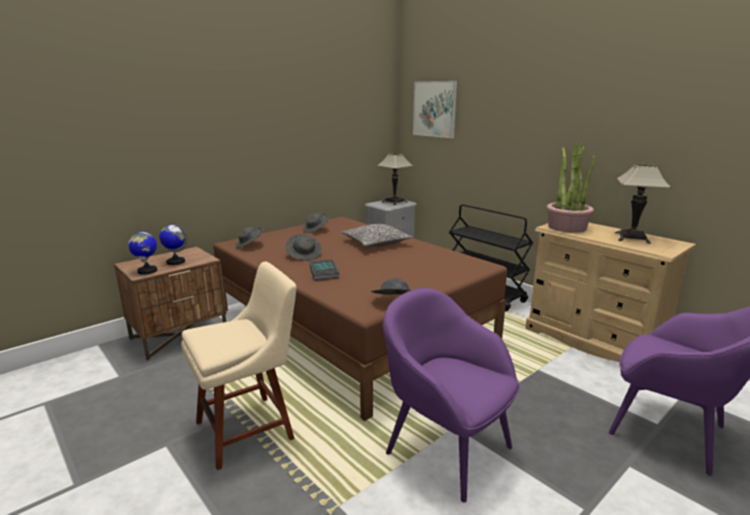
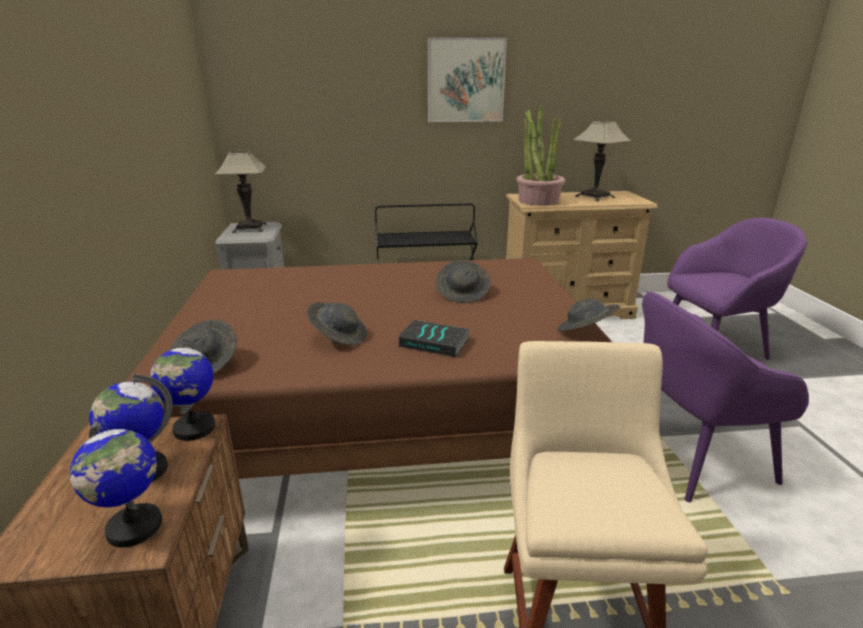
camera: 55 degrees left, 5 degrees up
(205, 259) = (194, 428): none -> globe
(316, 230) = (238, 299): grey hat -> grey hat (463, 293)
(376, 243) = (368, 284): pillow -> none
(434, 109) = (287, 74): picture -> picture (466, 80)

